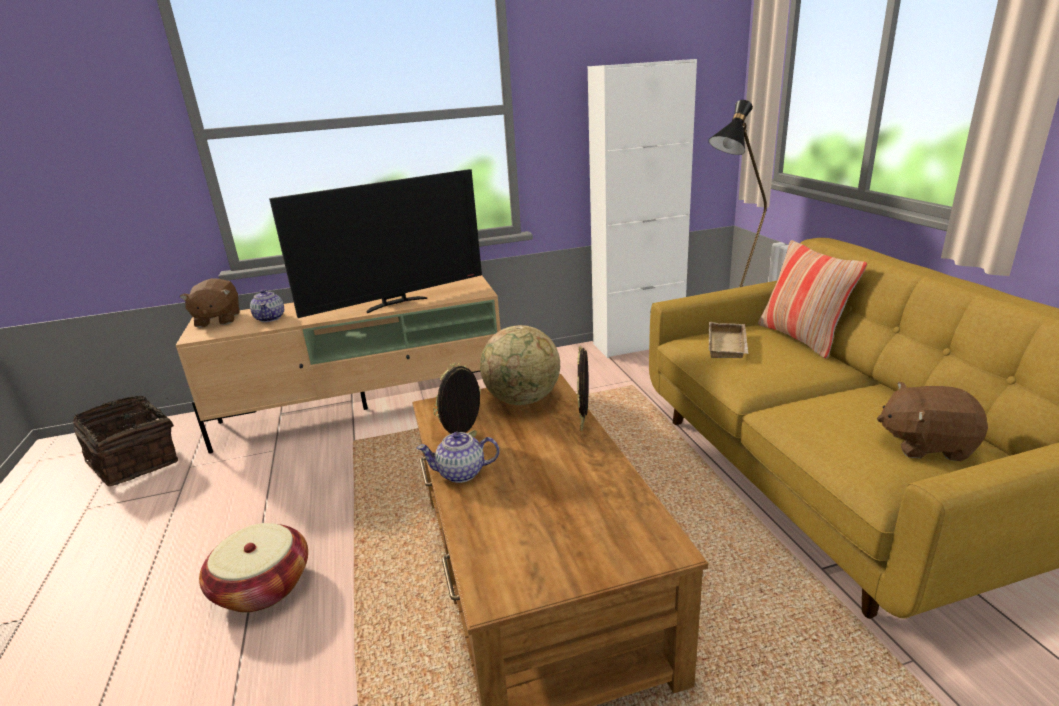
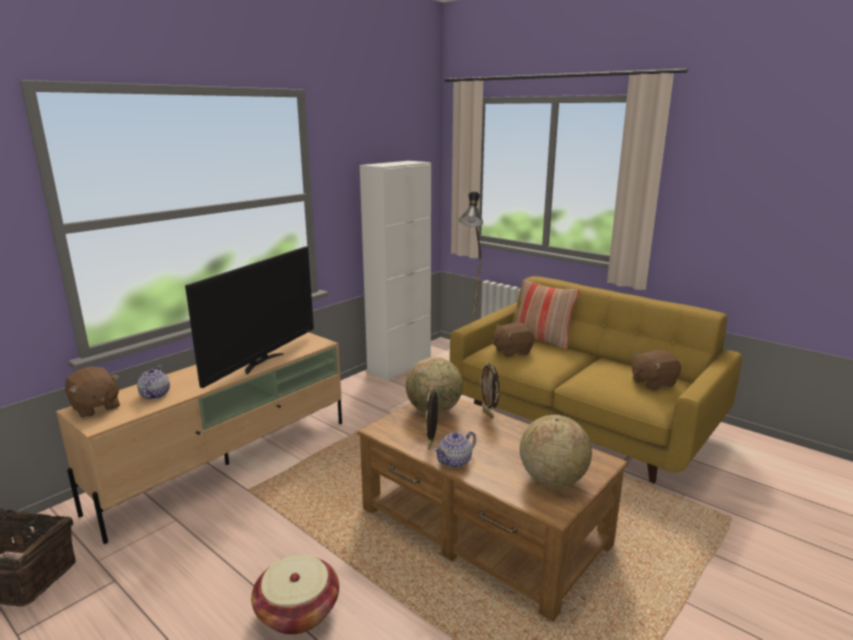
camera: 35 degrees left, 5 degrees down
(270, 318) = (154, 395): teapot -> teapot turned 135 degrees counterclockwise
(549, 545) = (552, 480): none -> globe
(729, 346) = (512, 351): beige tray -> brown plush toy

